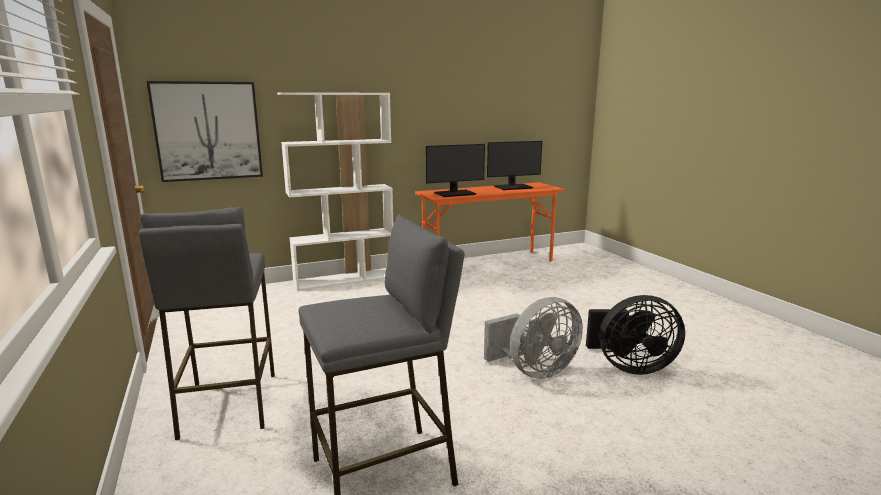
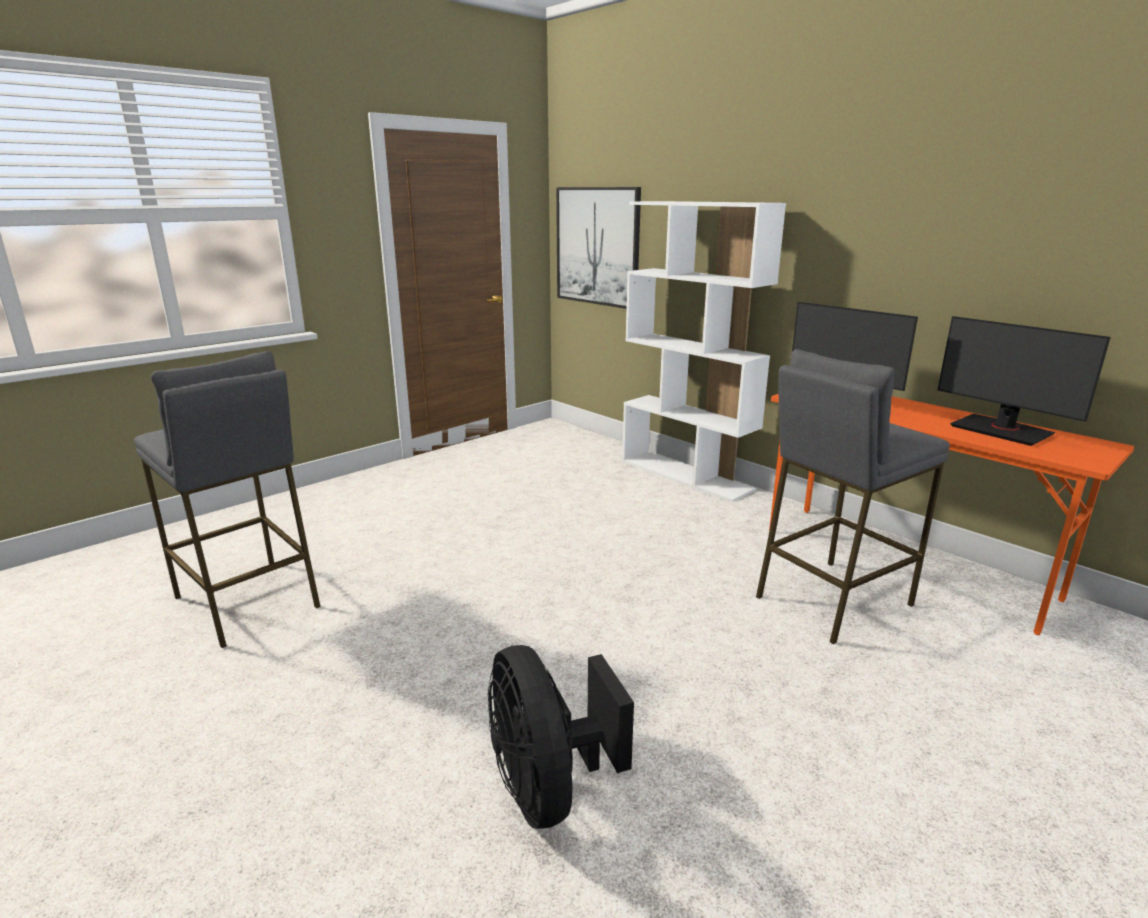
camera: 70 degrees right, 5 degrees up
(228, 404) = (358, 503): grey stool -> grey stool (831, 600)
(535, 371) = (486, 671): grey fan -> none

